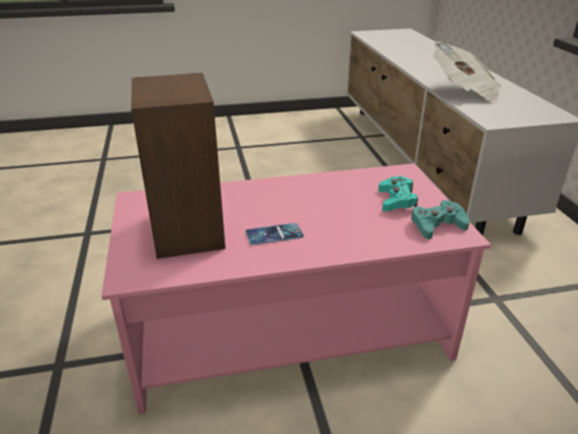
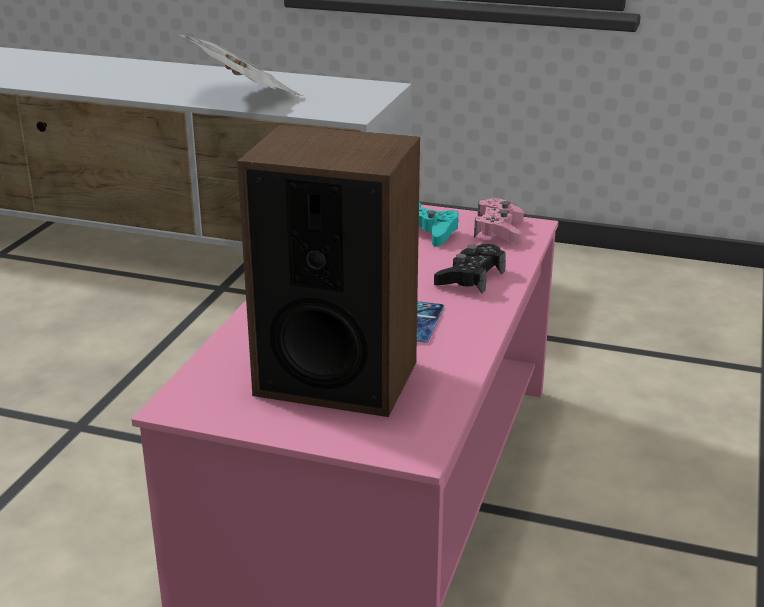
camera: 60 degrees left, 5 degrees down
(353, 235) = (470, 277): none -> black game controller
(437, 225) = (498, 230): turquoise game controller -> pink game controller

